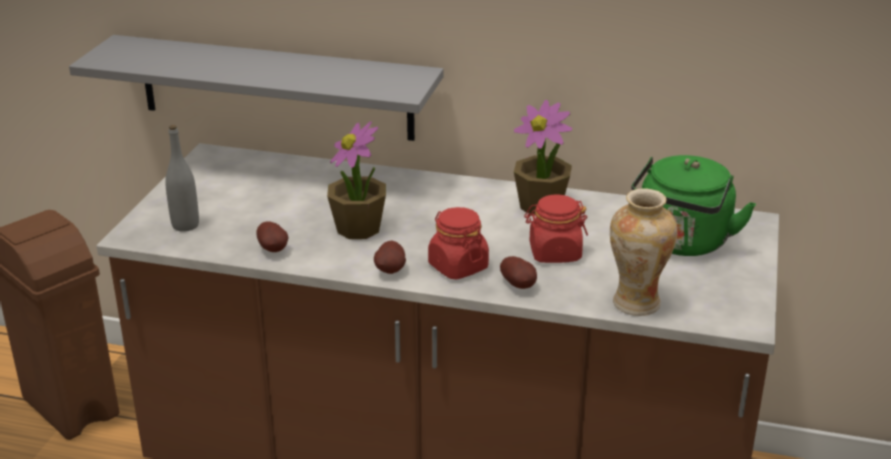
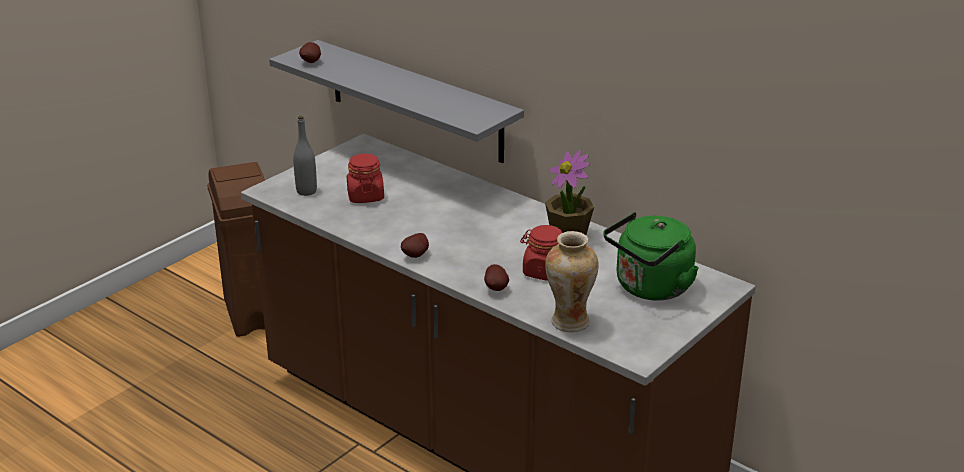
camera: 25 degrees right, 0 degrees up
(274, 249) = (350, 222): potato -> potato (311, 62)
(359, 228) = (420, 221): potted plant -> none
(457, 266) = (465, 264): red jar -> red jar (365, 196)

